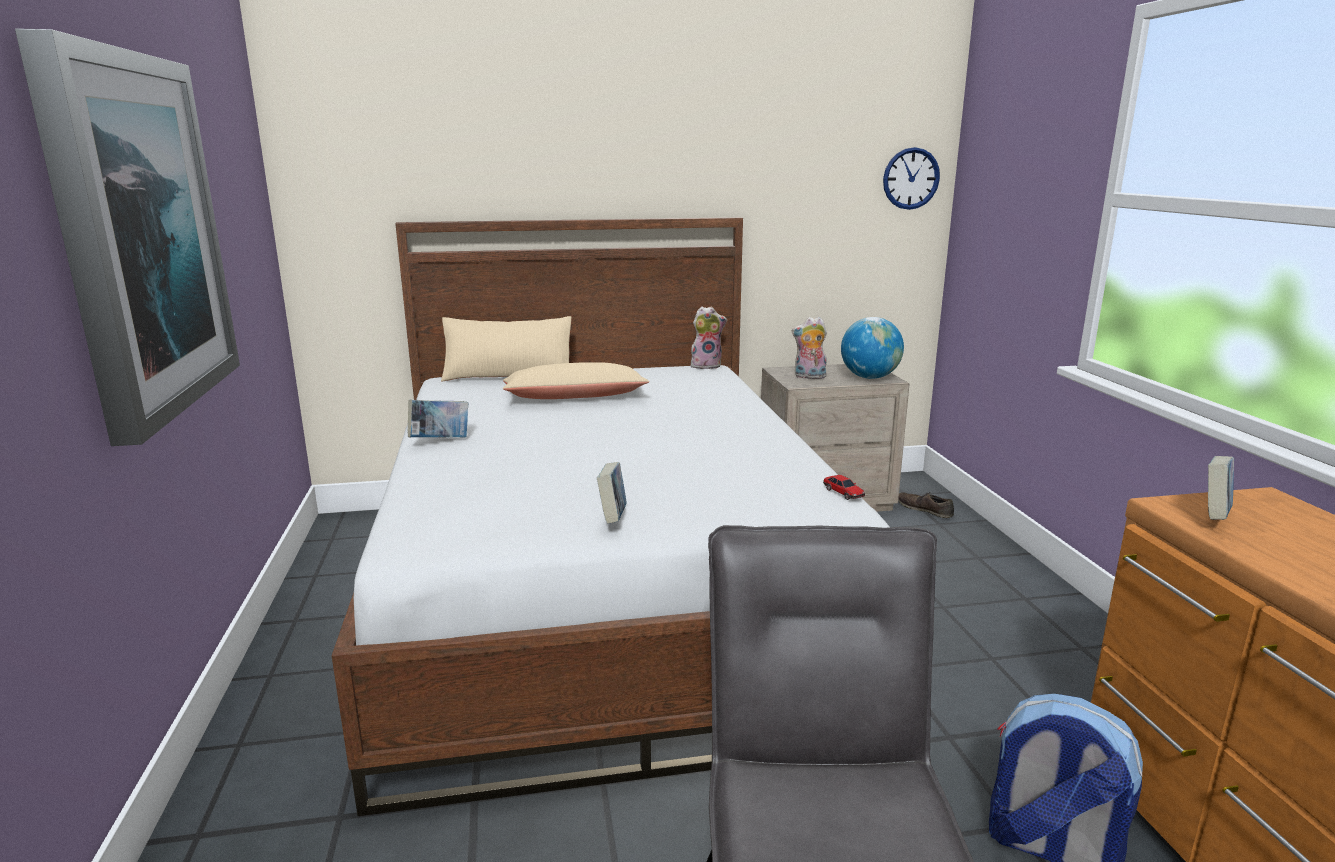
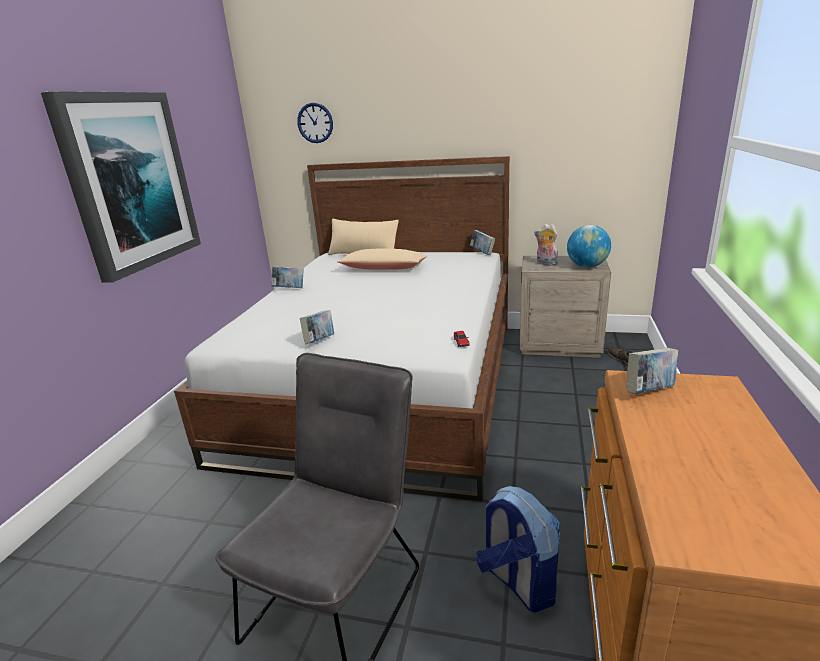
camera: 25 degrees right, 5 degrees up
(706, 366) = (482, 253): plush toy -> book
(911, 178) = (639, 124): wall clock -> wall clock (315, 123)

